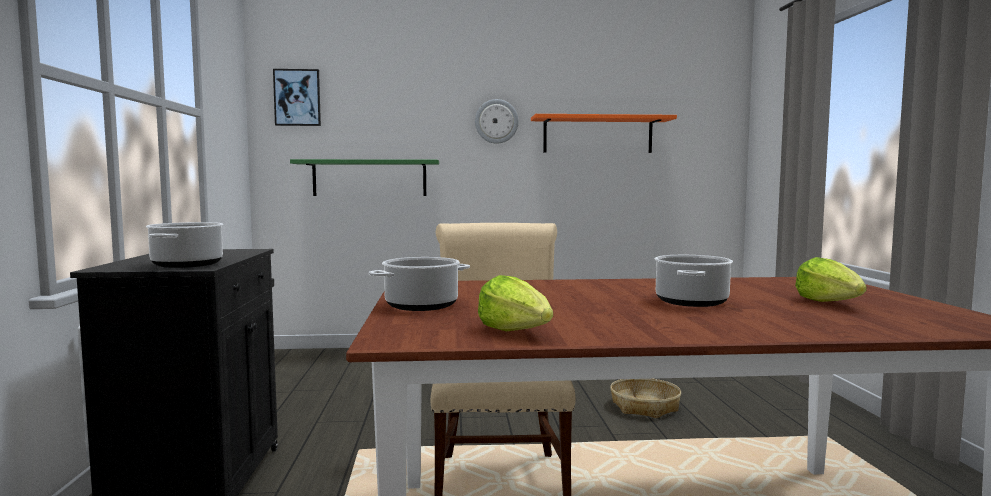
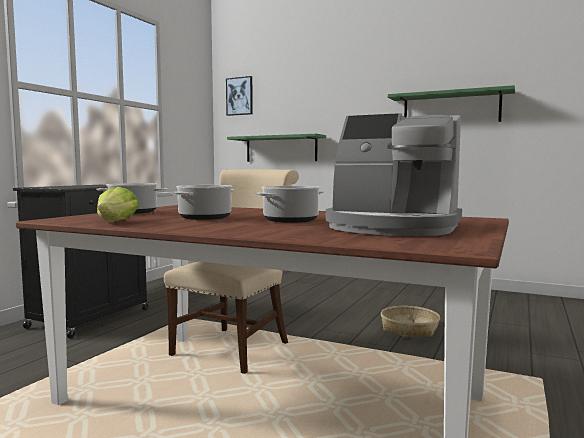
camera: 30 degrees right, 0 degrees up
(187, 264) = (66, 187): cooking pot -> cooking pot (204, 218)
(496, 121) = (368, 103): wall clock -> none
(597, 135) = (451, 109): orange shelf -> green shelf
(830, 303) = (392, 227): lettuce -> coffee machine

